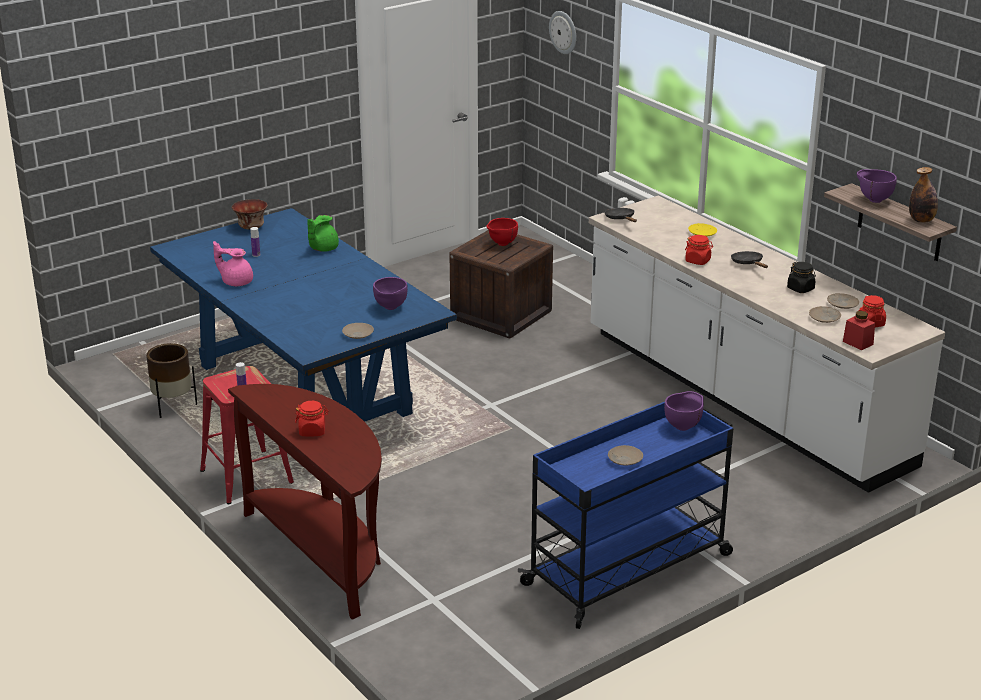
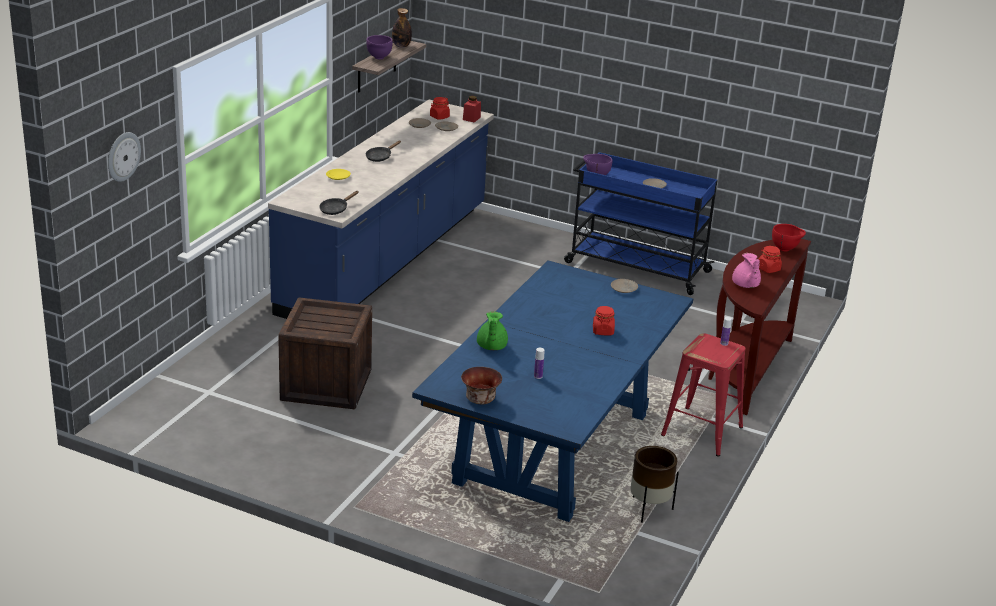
camera: 120 degrees left, 0 degrees up
(236, 281) = (599, 369): pink teapot -> pink teapot (745, 285)
(322, 248) = (491, 346): green teapot -> green teapot turned 90 degrees clockwise
(390, 308) = (568, 287): purple bowl -> none
(501, 244) = (311, 325): red bowl -> red bowl (786, 249)
(698, 261) = (392, 173): red jar -> red jar (603, 331)
(742, 398) = (387, 260): white counter -> blue counter
(800, 288) = (407, 138): black jar -> none

